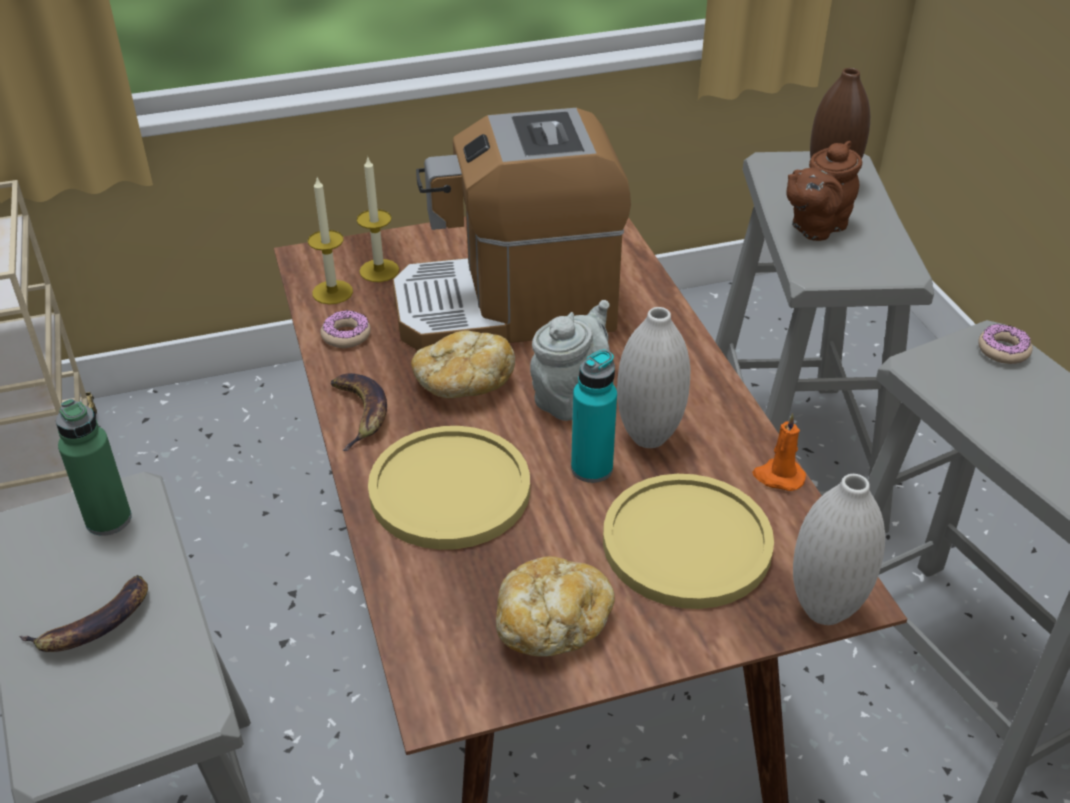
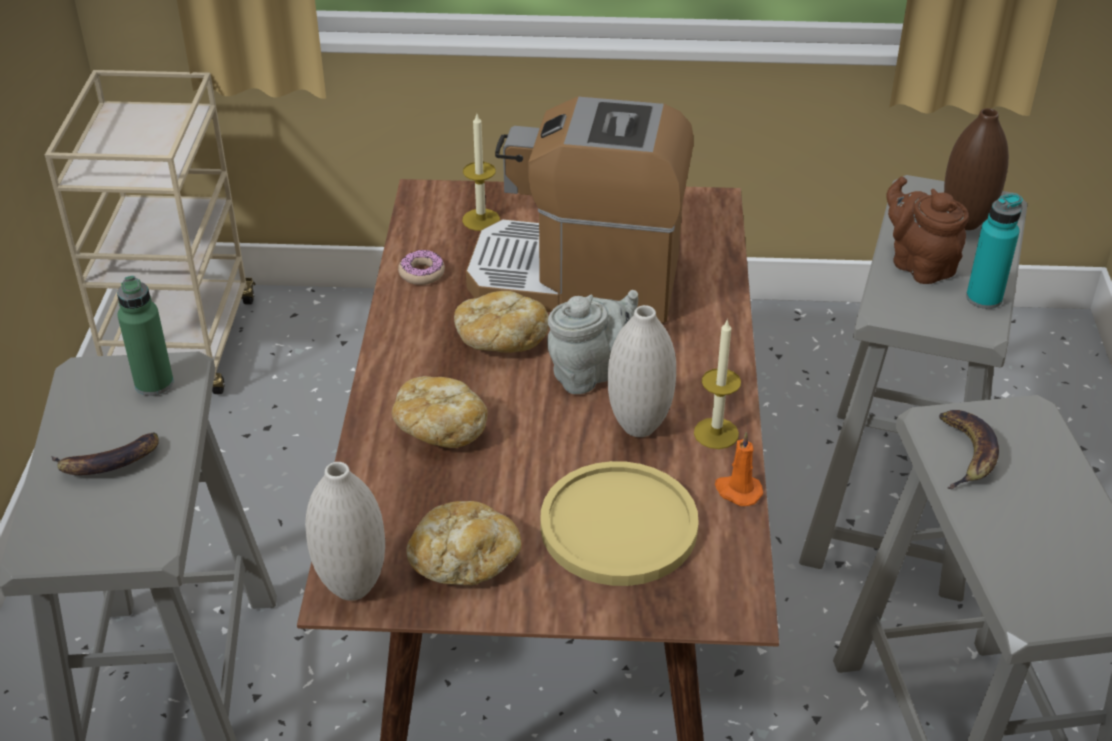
camera: 20 degrees right, 0 degrees up
(332, 292) = (430, 231): candle -> candle (716, 433)
(360, 413) = (398, 345): banana -> banana (966, 453)
(450, 489) = (440, 428): yellow plate -> bread
(591, 468) = (572, 441): turquoise bottle -> turquoise bottle (984, 298)
(815, 227) = (919, 265): brown teapot -> brown teapot turned 75 degrees clockwise
(824, 610) = (707, 614): white vase -> white vase (352, 587)
(1003, 350) = (1032, 428): donut -> none

